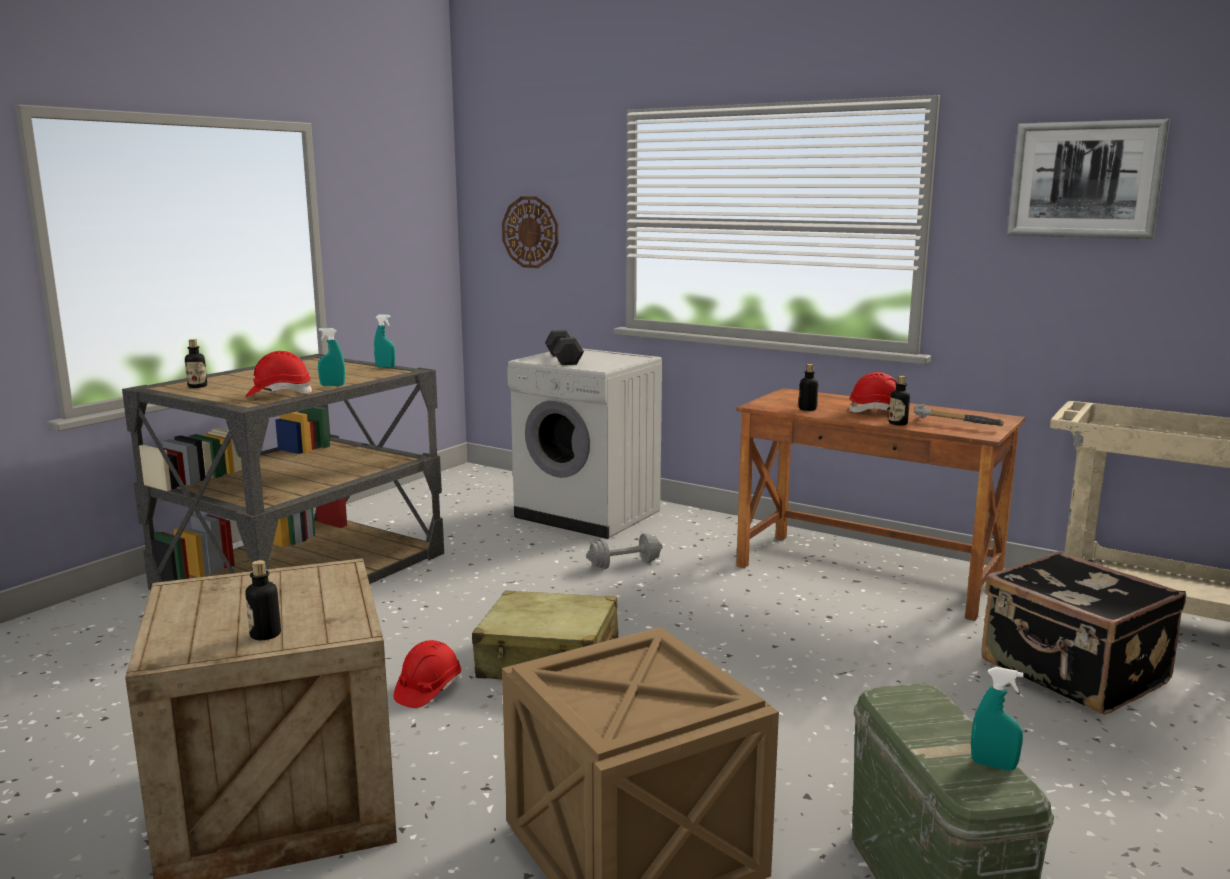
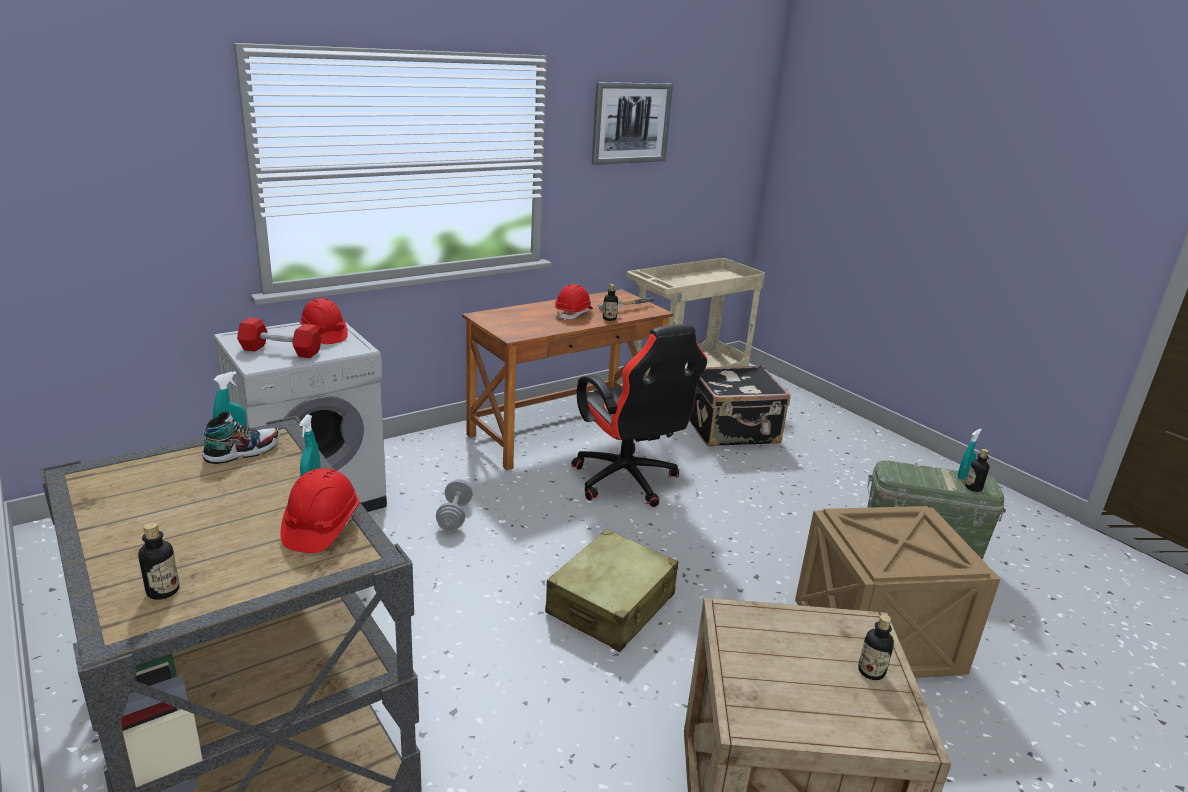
camera: 70 degrees left, 10 degrees up
(370, 371) = (242, 452): none -> shoe
(428, 690) = (627, 685): red hard hat -> red hard hat (324, 335)
(530, 232) = (90, 201): wall clock -> none
(563, 359) = (281, 351): black dumbbell -> red dumbbell
(799, 628) = (628, 485): none -> black office chair
(807, 409) = (542, 327): bottle -> bottle (973, 488)

